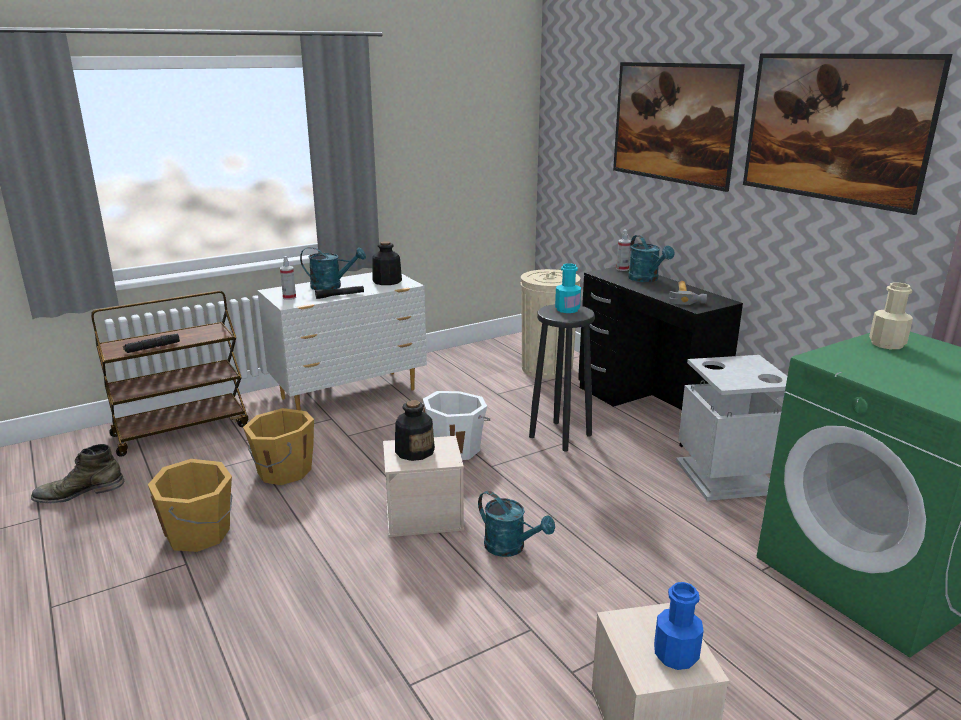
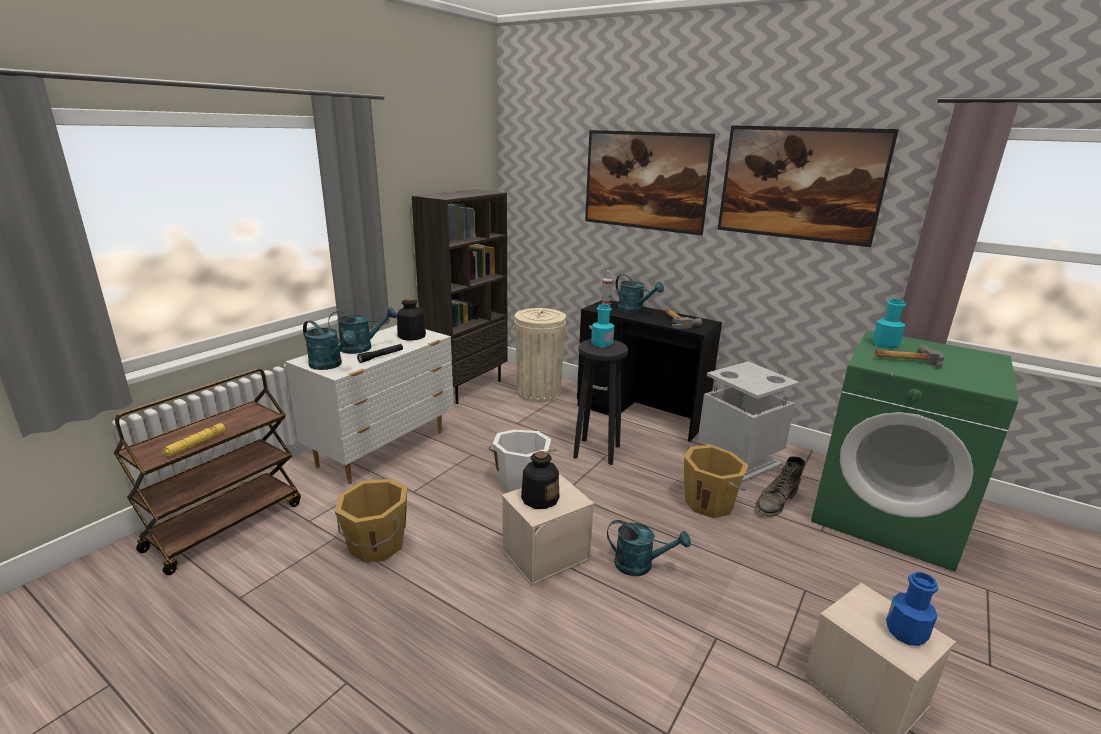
camera: 25 degrees left, 0 degrees up
(79, 492) = (144, 634): green boot -> green boot (776, 501)
(152, 347) = (196, 444): black flashlight -> yellow flashlight
(200, 534) = (336, 641): orange bucket -> orange bucket (710, 503)
(289, 297) = (330, 365): spray bottle -> turquoise watering can
(474, 351) = (467, 387): none -> brown bookcase
(884, 362) = (904, 359): none -> hammer
(887, 344) = (885, 344): beige bottle -> turquoise bottle

